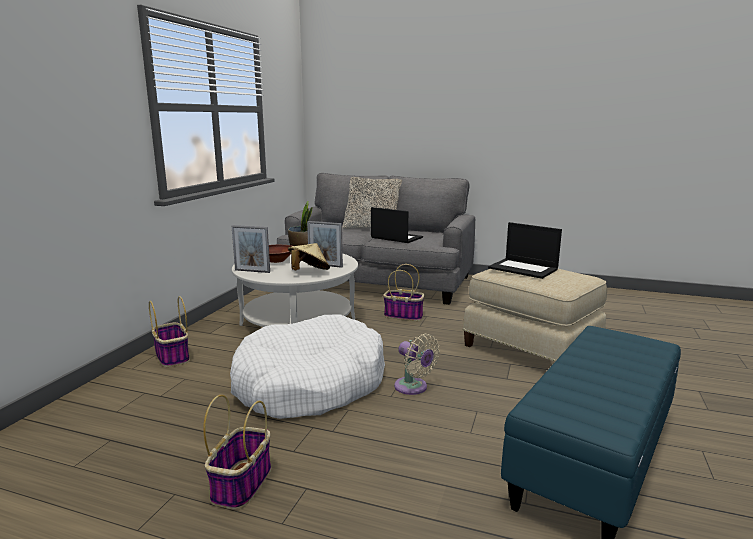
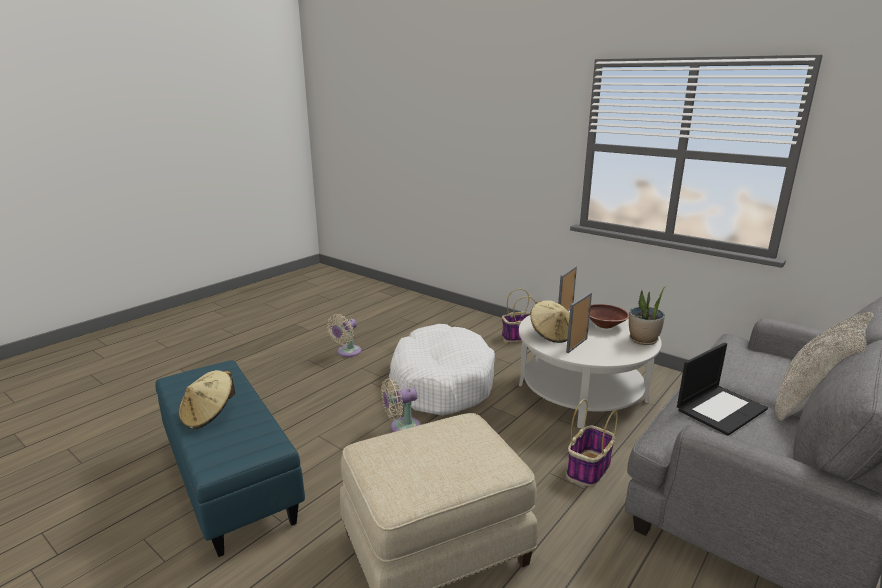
camera: 110 degrees right, 5 degrees up
(242, 483) = (347, 352): basket -> beige fan
(524, 268) = (455, 446): laptop -> none
(621, 372) = (208, 415): none -> beige hat

